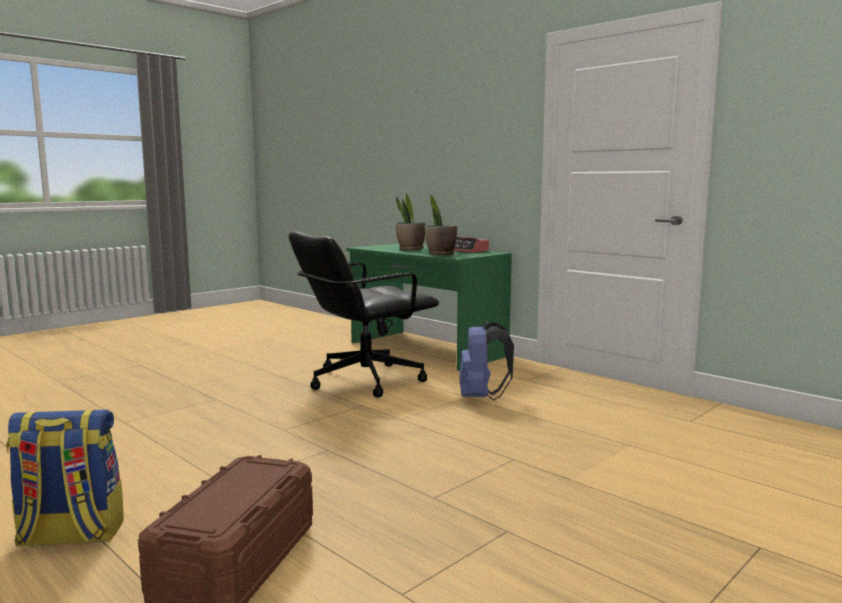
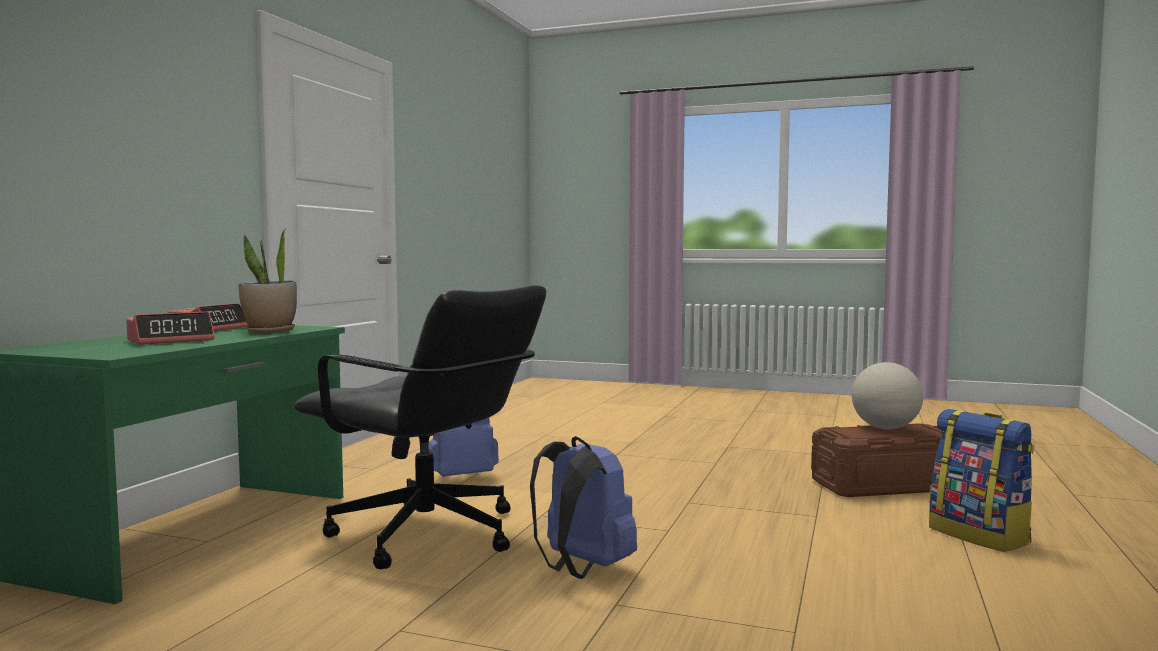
camera: 115 degrees left, 5 degrees down
(242, 497) = (885, 428): none -> globe
(265, 400) = (581, 568): none -> blue backpack
(410, 249) = (171, 340): potted plant -> alarm clock

